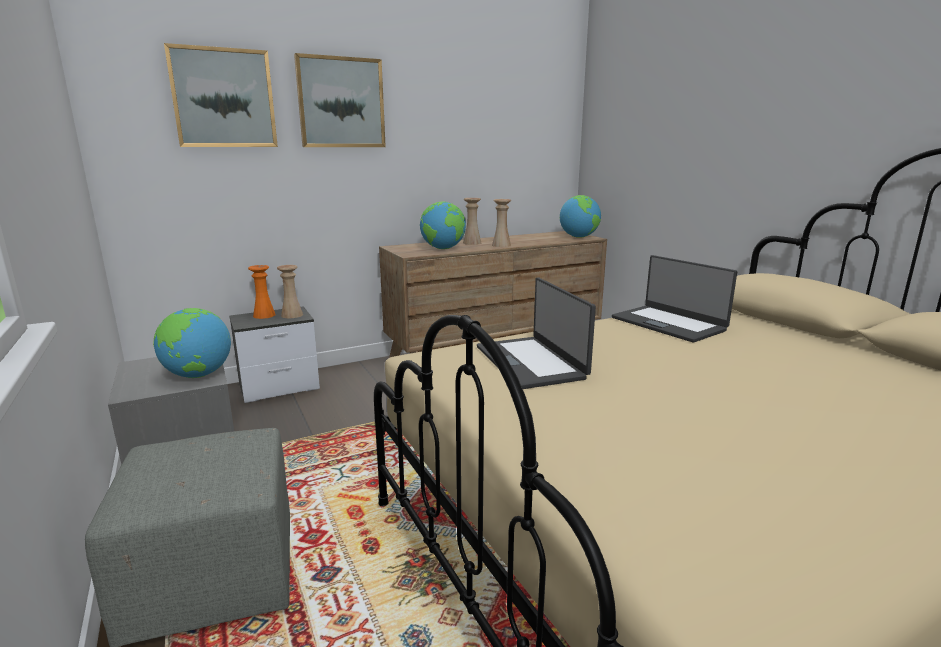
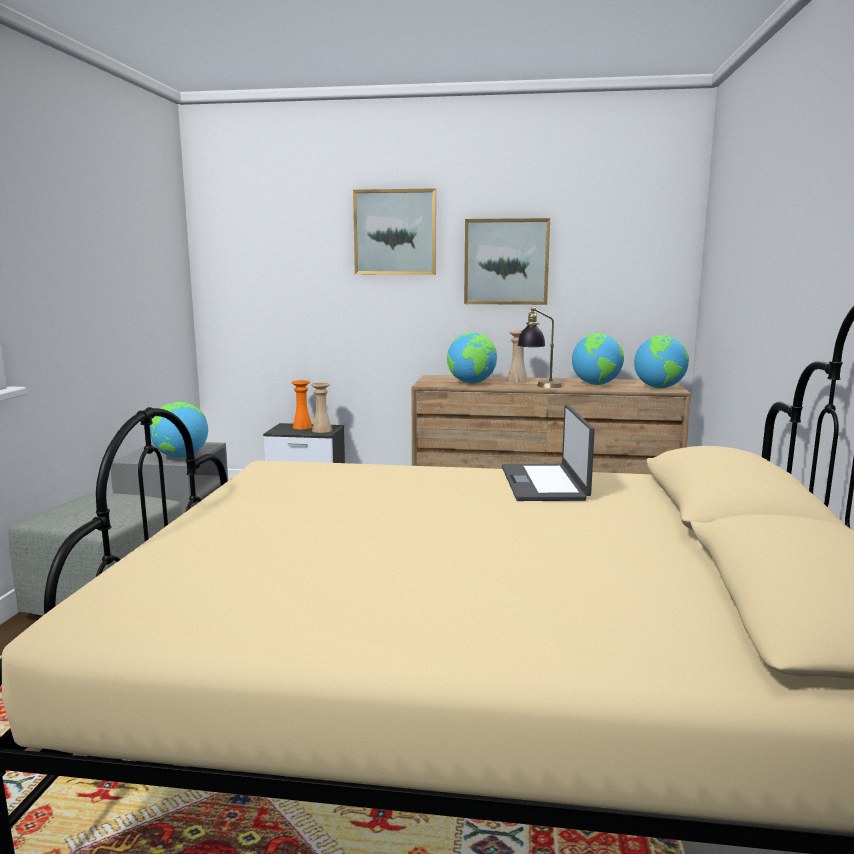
camera: 35 degrees right, 5 degrees down
(223, 98) = (293, 232): picture -> picture (506, 262)
(501, 245) = (540, 386): beige vase -> table lamp
(531, 362) = (334, 483): laptop -> none
(533, 239) = (596, 384): none -> globe

